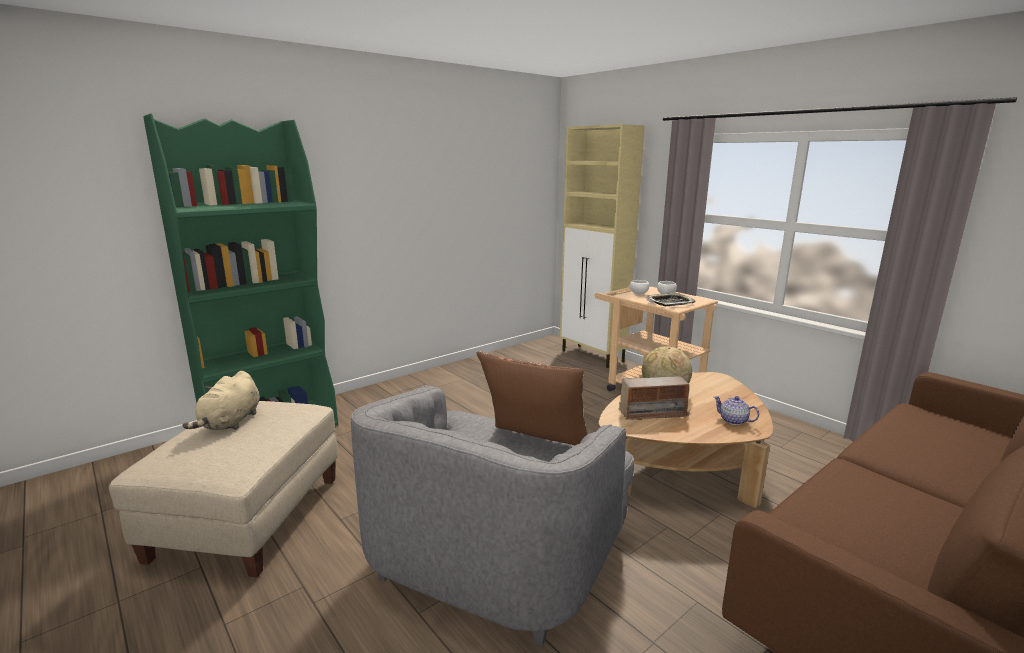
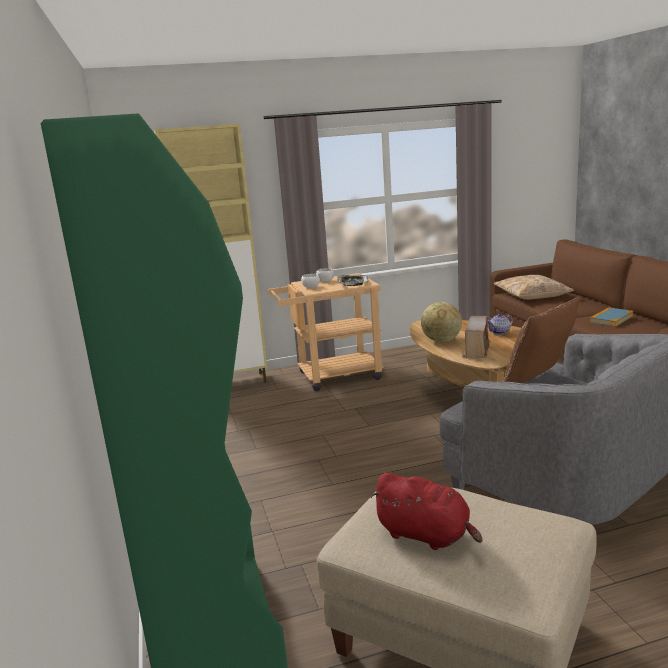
camera: 65 degrees left, 0 degrees up
(230, 423) = (426, 535): beige plush toy -> red plush toy
(894, 500) = (611, 319): none -> book
(932, 427) = (532, 295): none -> beige pillow

